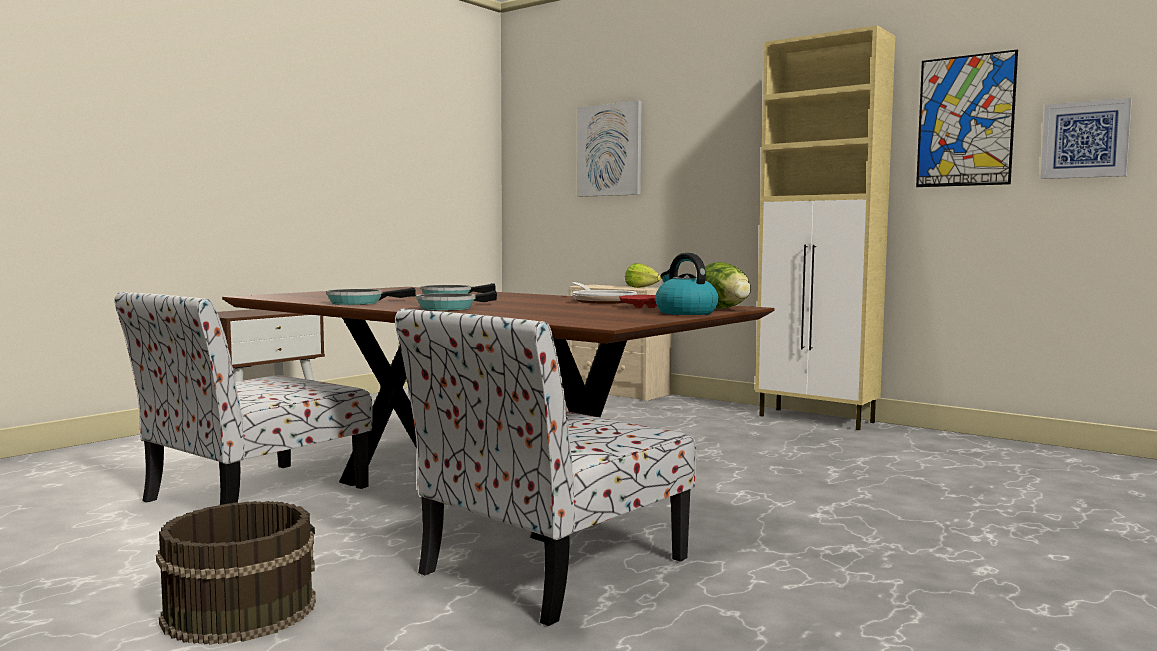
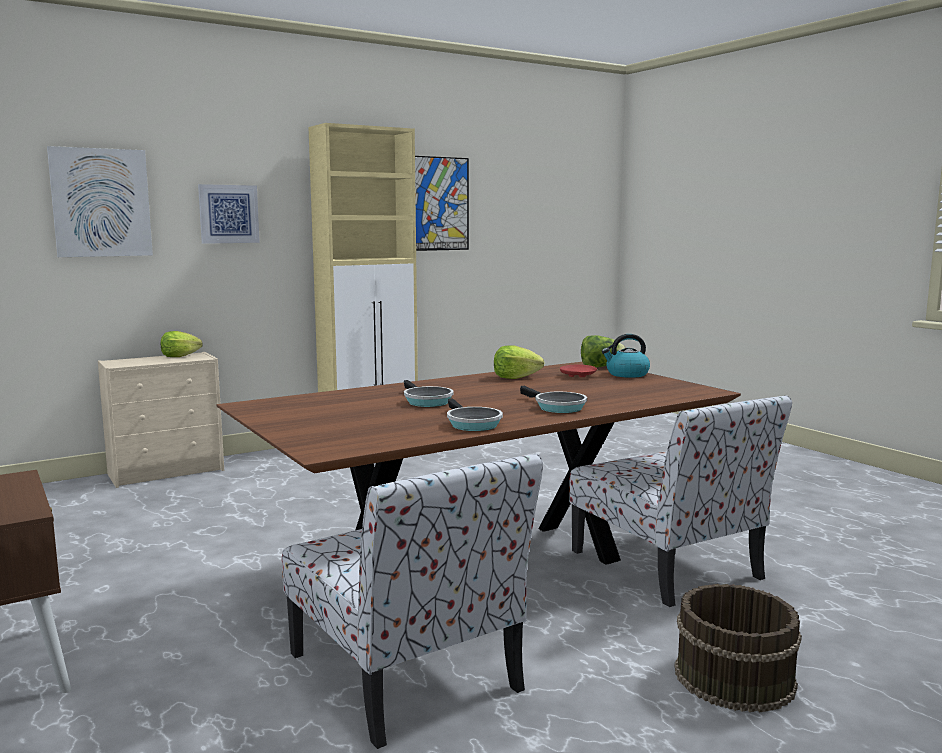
camera: 70 degrees left, 5 degrees up
(602, 301) = (515, 377): frying pan -> lettuce
(1085, 140) = (502, 222): picture -> picture (228, 214)

